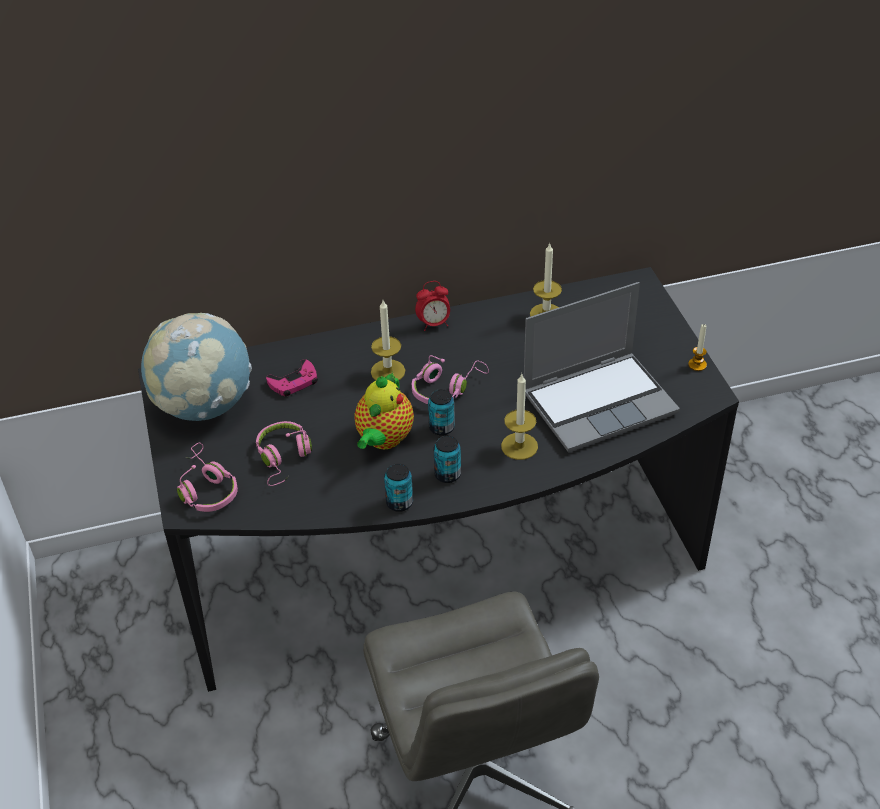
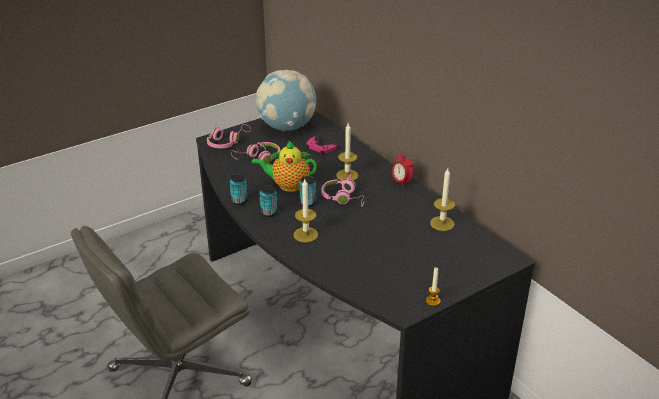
camera: 70 degrees right, 10 degrees down
(600, 402) = (365, 261): laptop -> none

